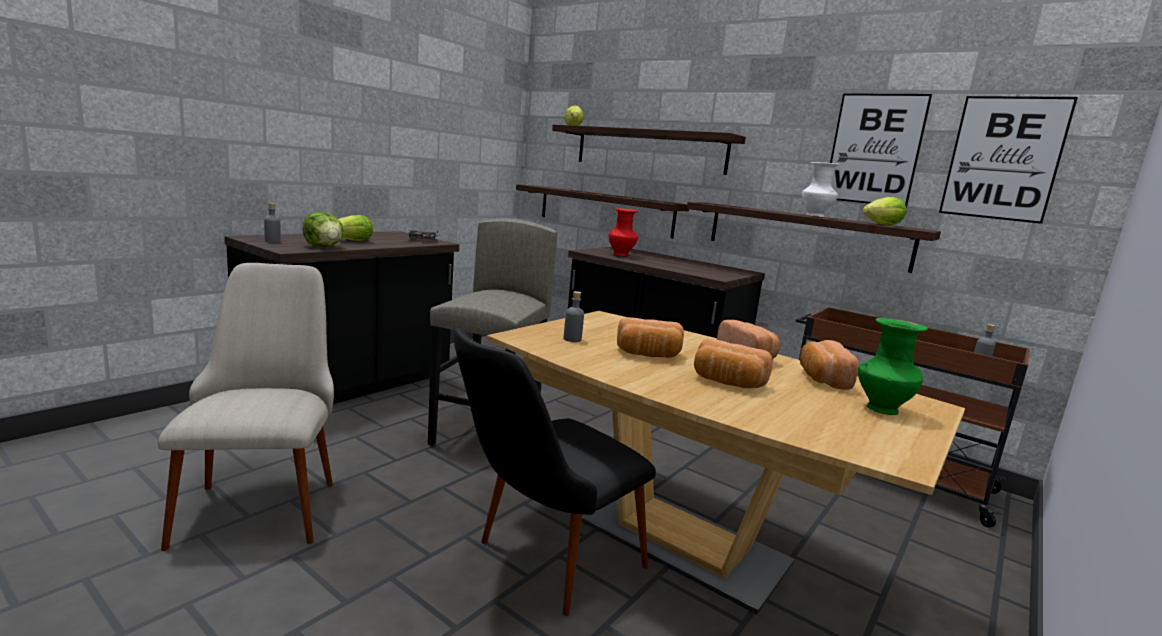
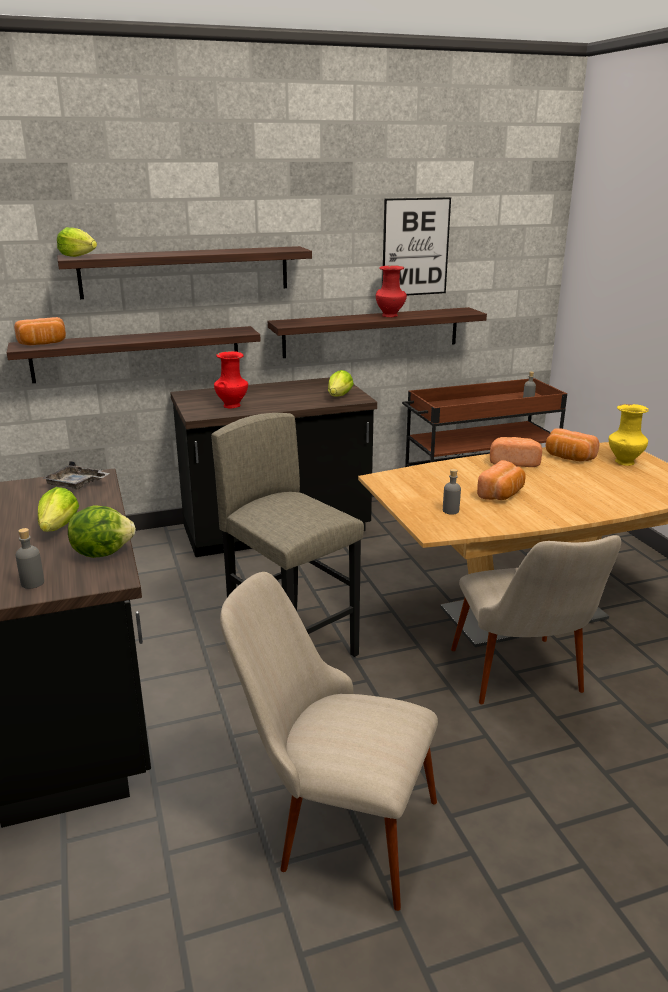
camera: 55 degrees left, 10 degrees up
(541, 565) = (523, 684): black chair -> beige chair
(727, 382) = (570, 488): bread -> bread (43, 344)
(816, 216) = (390, 316): white vase -> red vase
(880, 409) = (624, 462): green vase -> yellow vase
(882, 224) = (443, 313): lettuce -> lettuce (339, 396)
(1003, 158) = (499, 245): picture -> none

